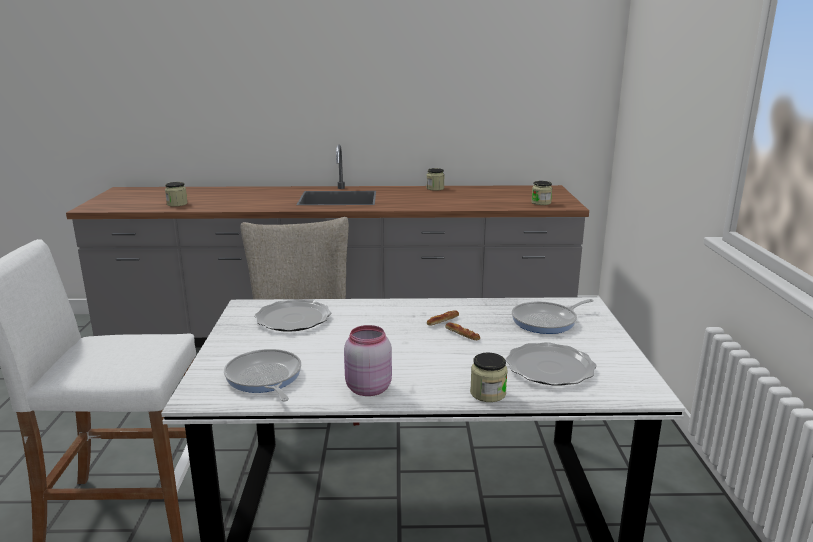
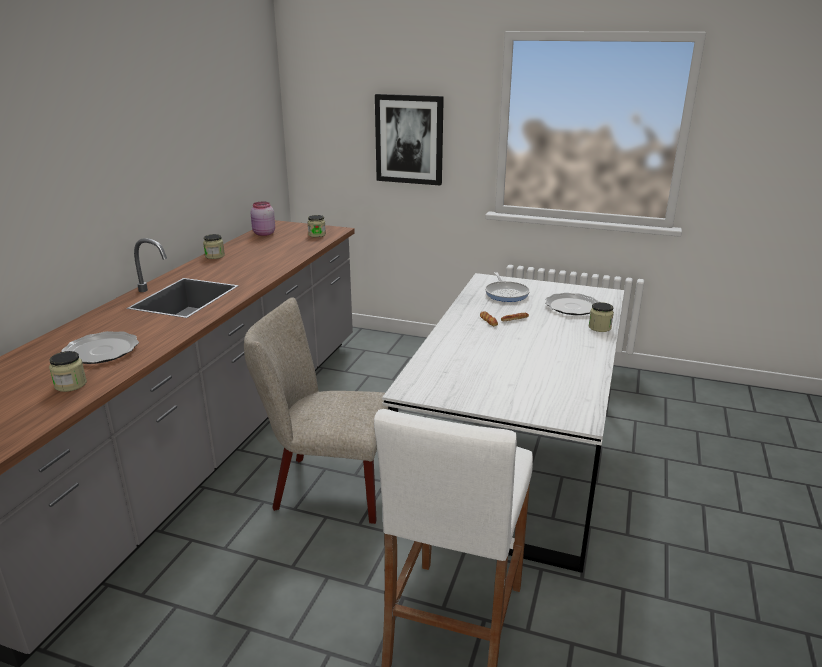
camera: 70 degrees left, 5 degrees up
(264, 378) = (559, 392): frying pan -> none
(294, 318) = (451, 371): plate -> plate (101, 350)
(367, 389) = (585, 359): pink jar -> pink jar (263, 234)
(680, 115) = (409, 139): none -> picture

